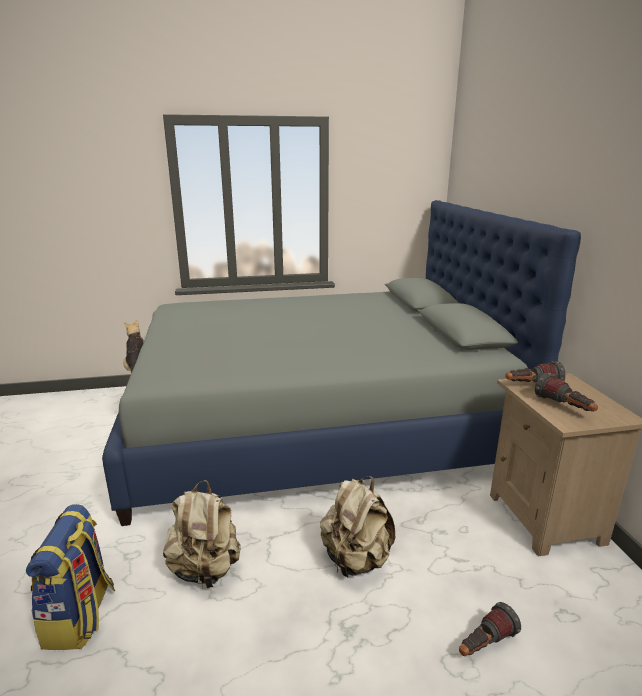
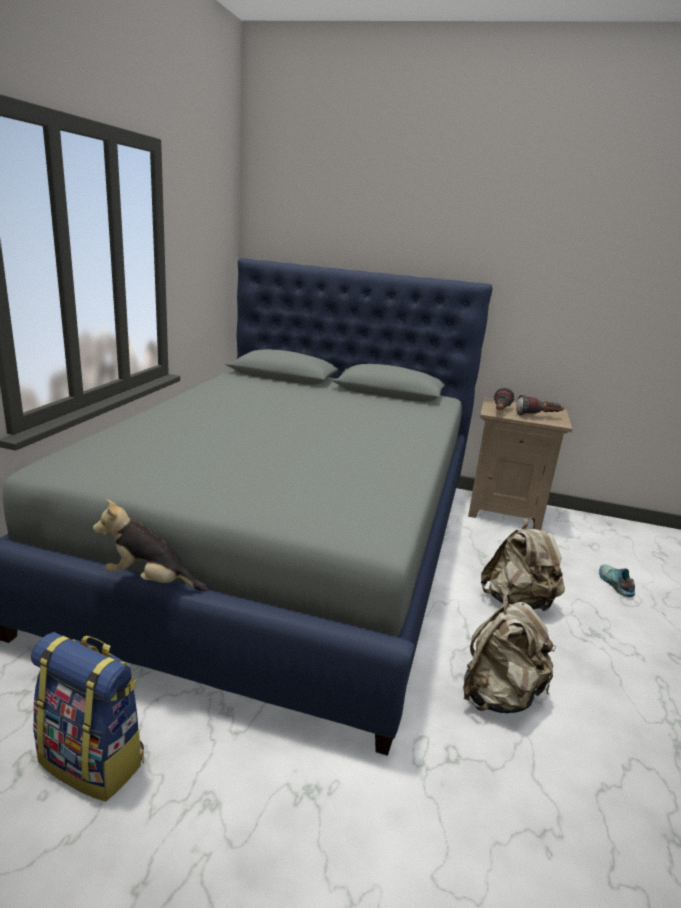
camera: 65 degrees left, 0 degrees up
(80, 617) = (546, 821): backpack -> backpack (94, 760)
(484, 645) = (614, 583): flashlight -> shoe

